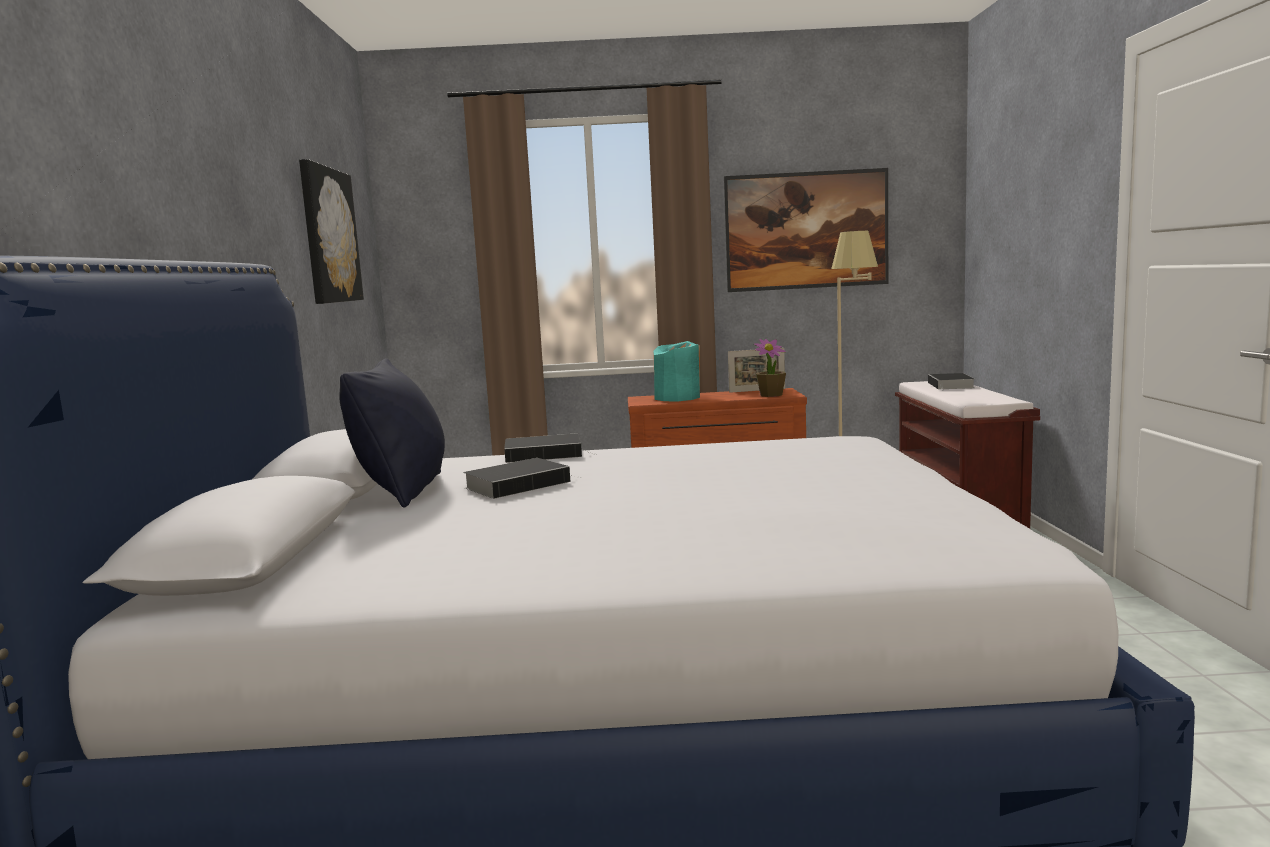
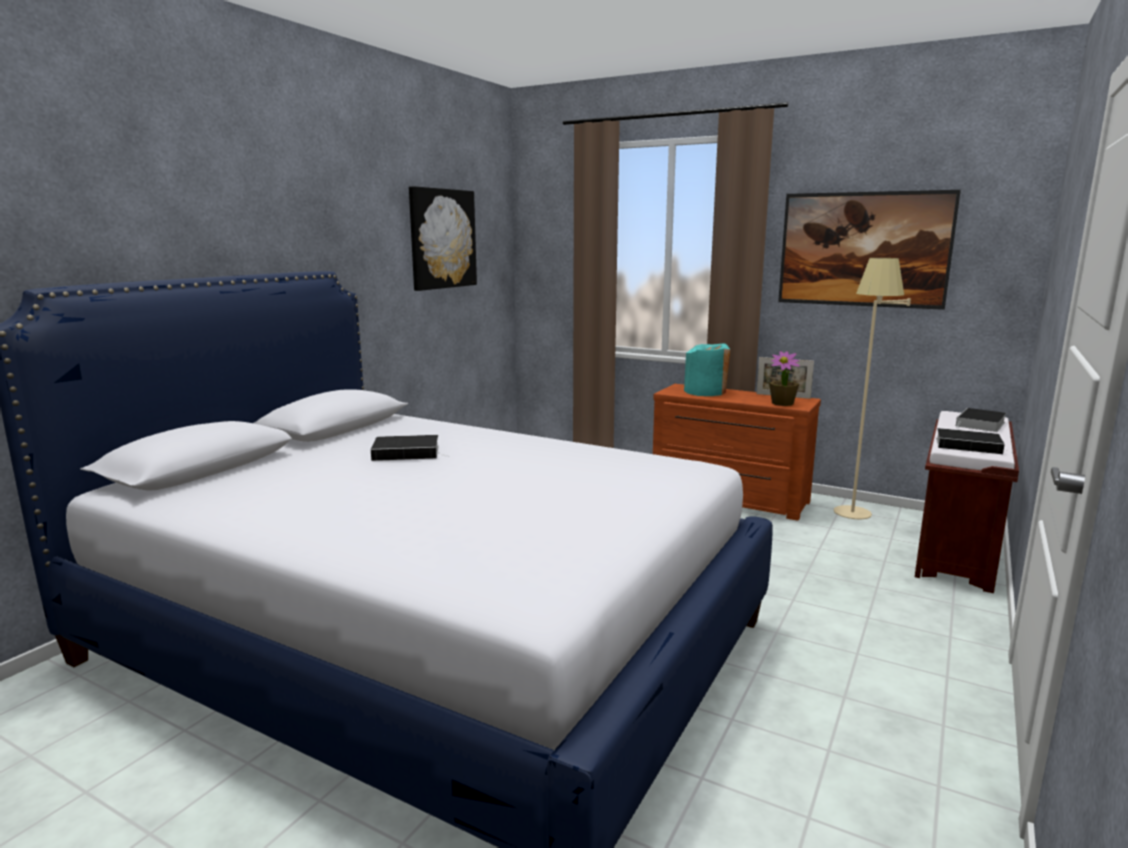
camera: 30 degrees right, 5 degrees up
(404, 490) = (347, 441): black pillow -> none
(546, 454) = (478, 430): book -> book (970, 445)

